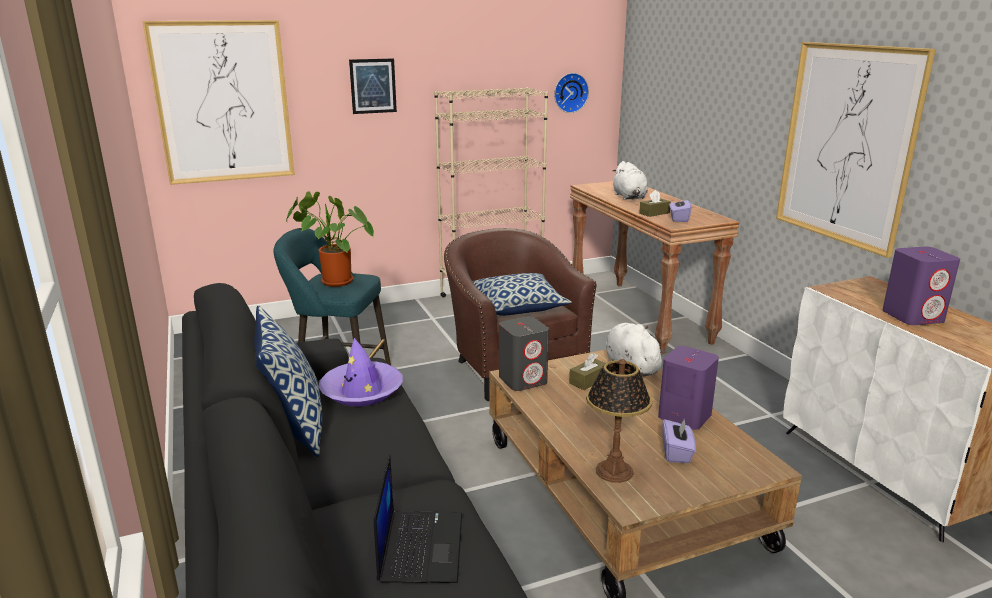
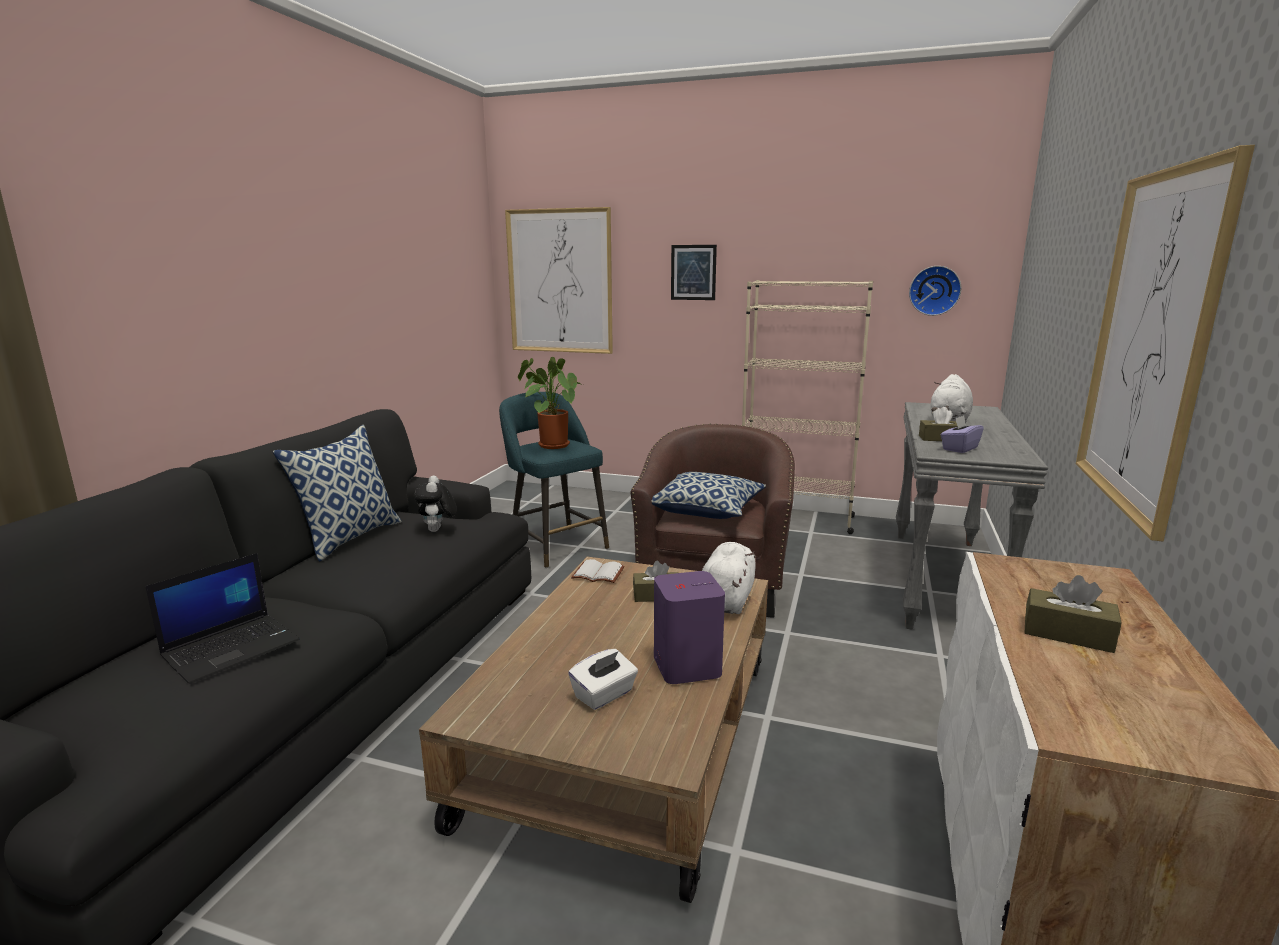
camera: 40 degrees right, 5 degrees down
(362, 391) = (437, 530): purple hat -> plush toy
(523, 380) = (599, 573): grey speaker -> white book
(613, 471) = (512, 680): table lamp -> none
(639, 315) = (944, 581): brown console table -> grey console table
(677, 453) = (604, 695): purple tissue box -> white tissue box
(913, 316) = (1067, 634): purple speaker -> brown tissue box

